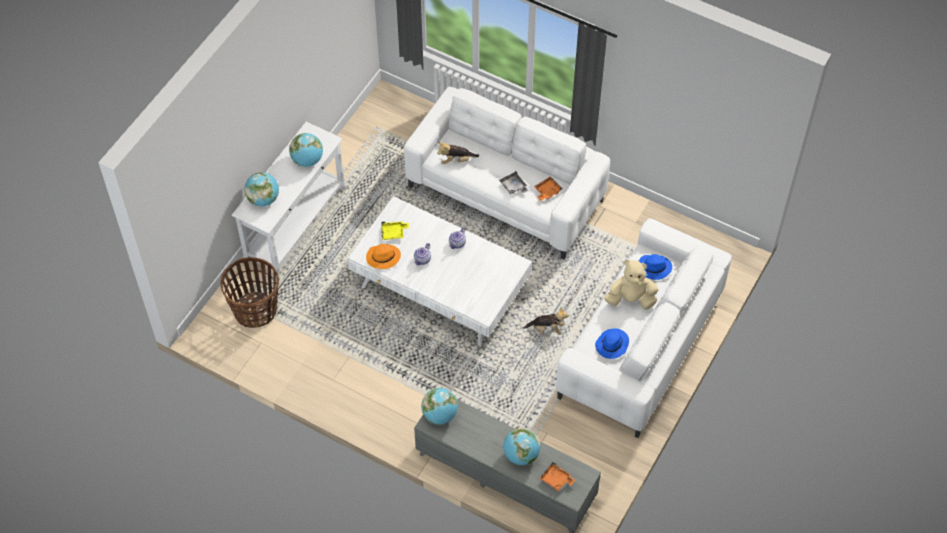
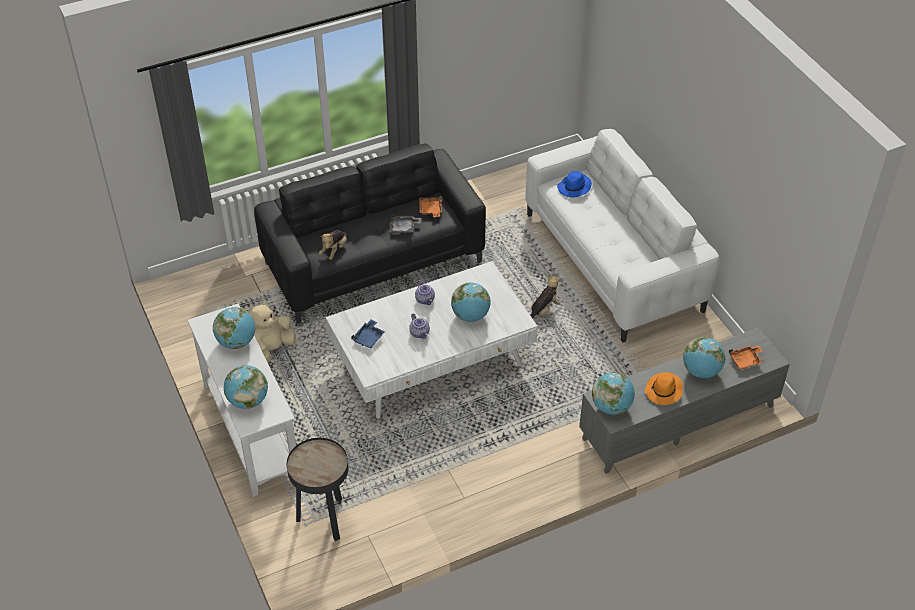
camera: 55 degrees left, 10 degrees down
(255, 310) = (324, 520): basket -> black side table
(382, 258) = (390, 361): orange hat -> orange hat (663, 391)
(394, 233) = (369, 338): yellow tray -> blue tray
(464, 280) = (470, 316): none -> globe
(506, 193) = (374, 262): white sofa -> black sofa
(612, 345) = (631, 253): blue hat -> none
(631, 299) = (593, 217): beige plush toy -> beige plush toy (272, 349)

